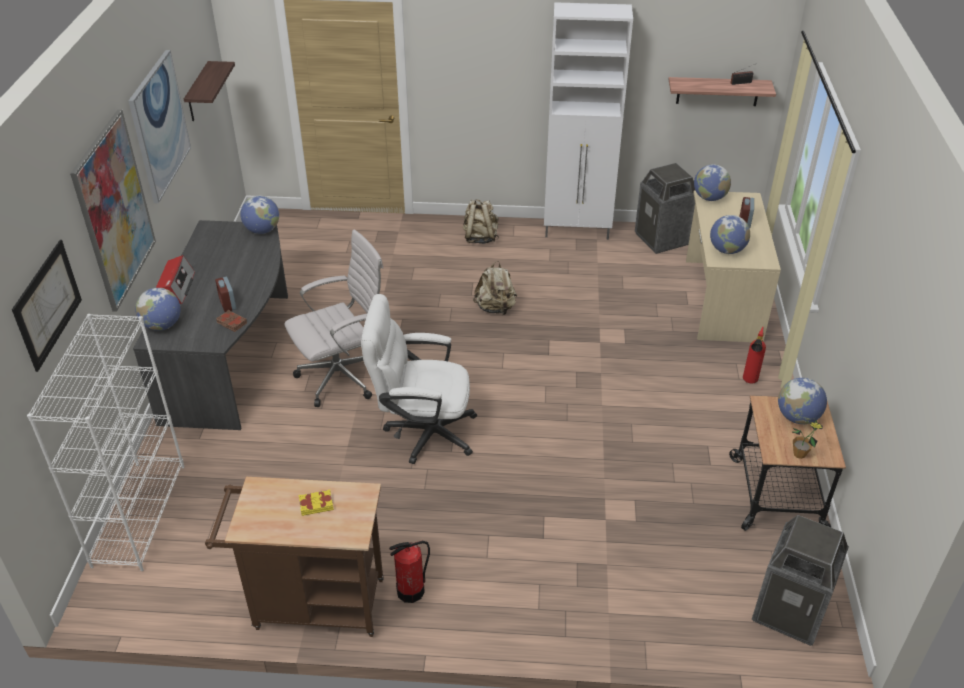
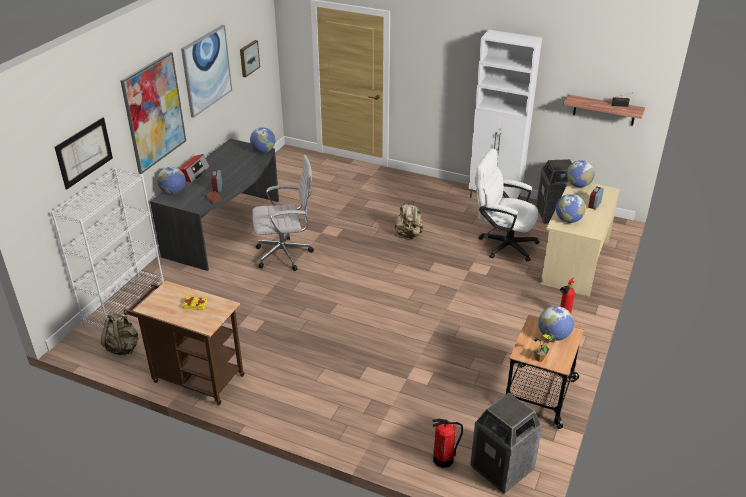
camera: 20 degrees right, 5 degrees down
(198, 93) = (248, 58): shelf -> picture
(411, 591) = (257, 386): fire extinguisher -> fire extinguisher (443, 459)
(422, 431) = (317, 297): white office chair -> white office chair (502, 244)
(480, 238) = (424, 190): beige backpack -> beige backpack (123, 347)

